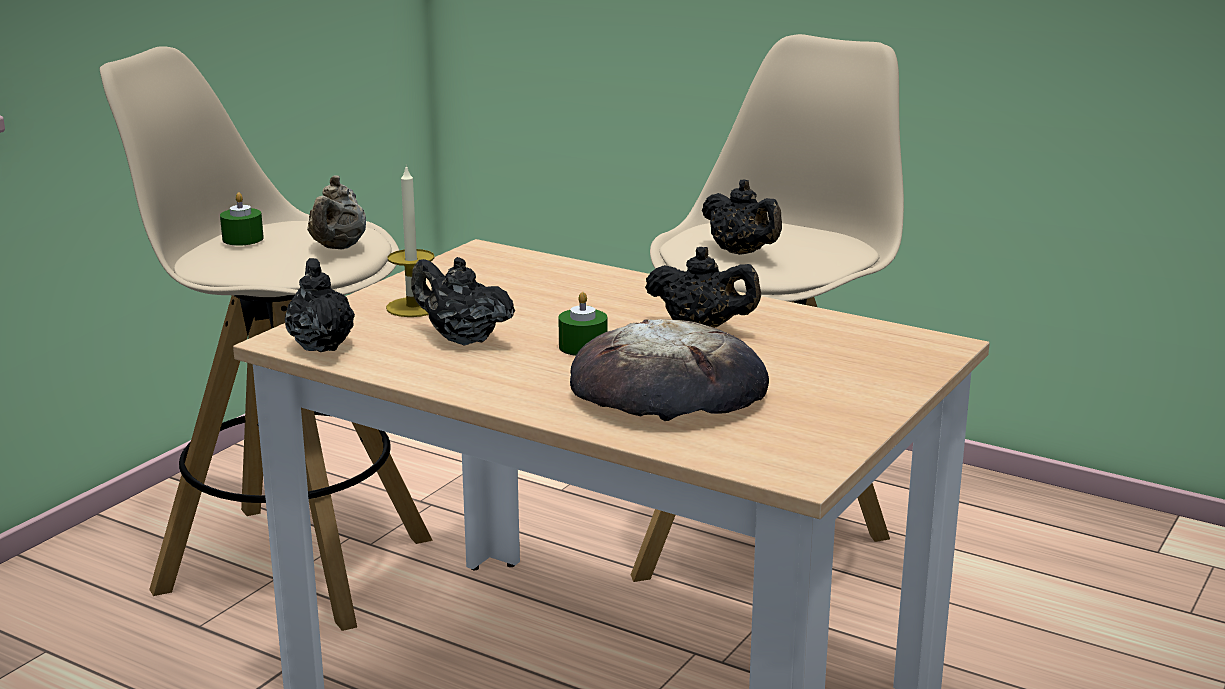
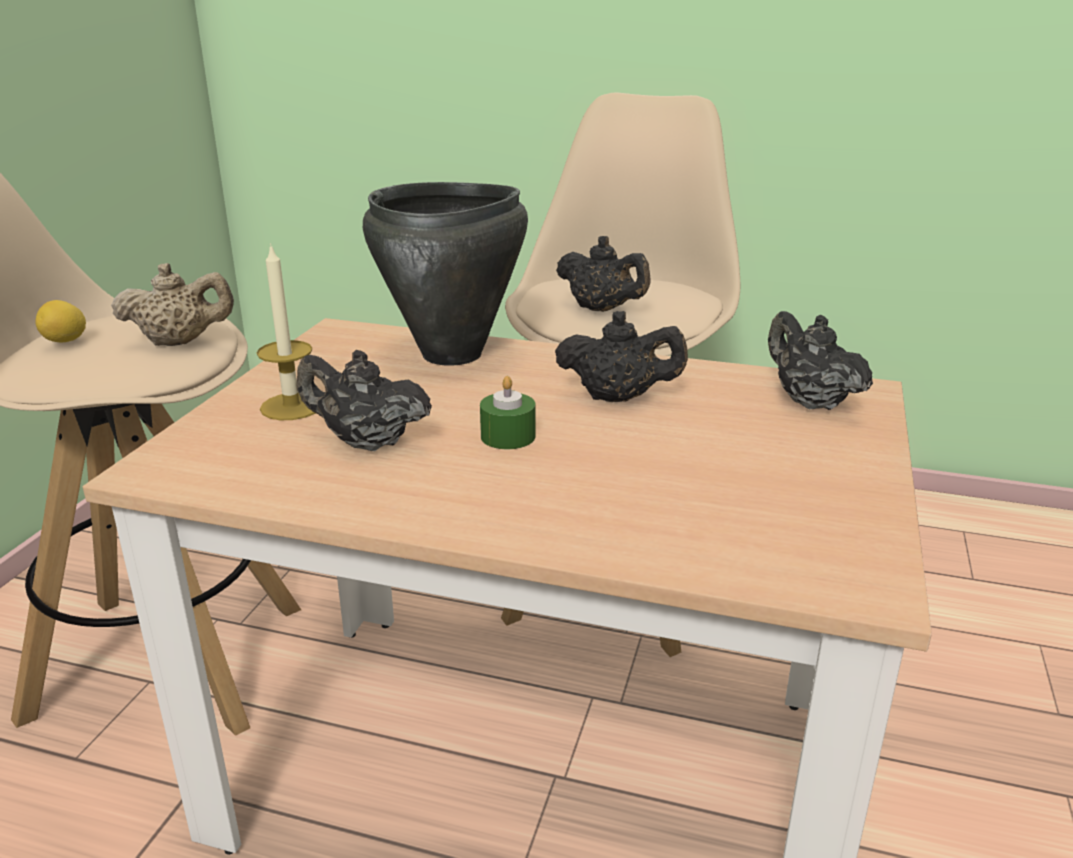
camera: 15 degrees left, 5 degrees up
(243, 239) = (66, 341): green candle -> lemon
(321, 345) = (197, 471): black teapot -> black teapot (809, 401)
(338, 248) = (180, 342): beige teapot -> beige teapot turned 90 degrees counterclockwise
(574, 280) = (452, 355): none -> black cooking pot
(669, 390) = (638, 484): bread -> none

